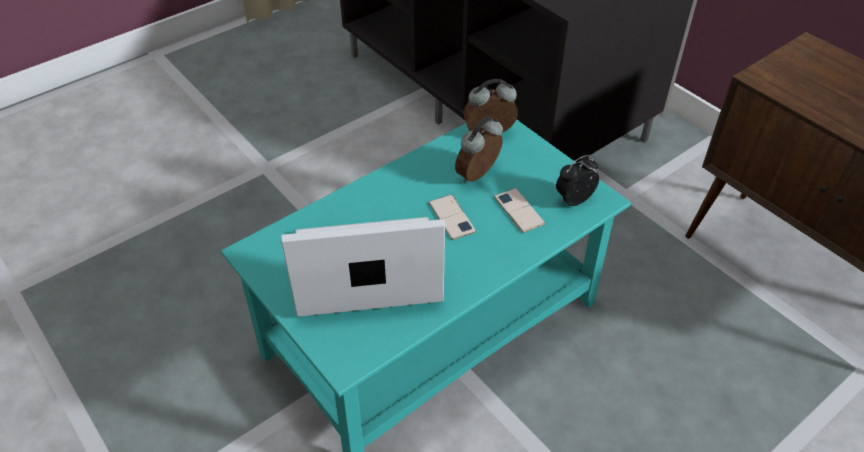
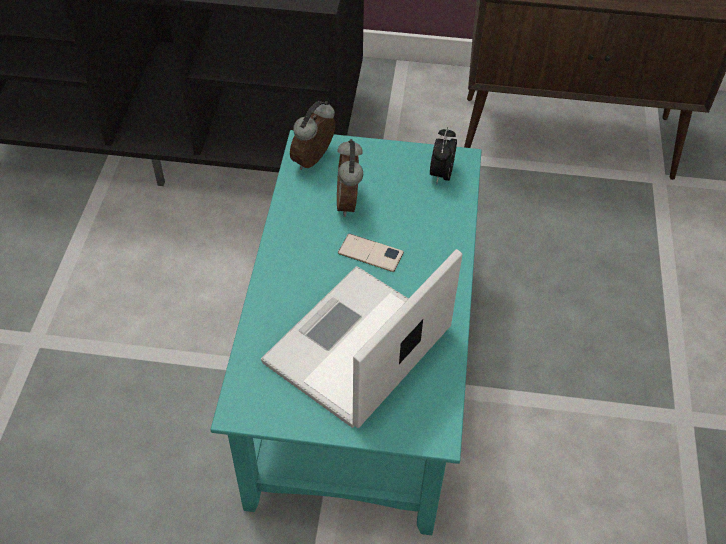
camera: 45 degrees left, 5 degrees up
(519, 210) = (413, 211): phone -> none

